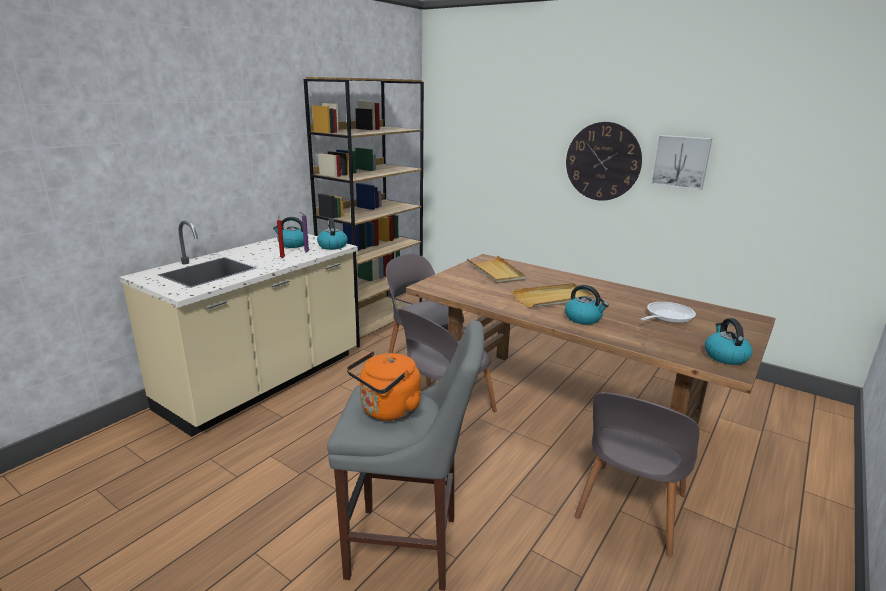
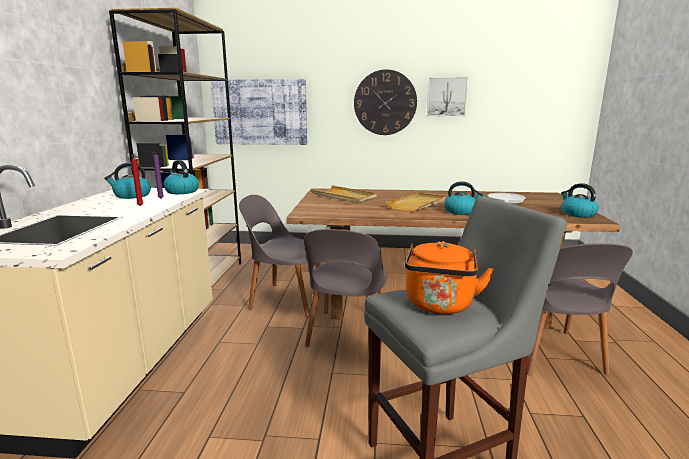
camera: 30 degrees left, 5 degrees down
(471, 159) = (260, 112): none -> picture

